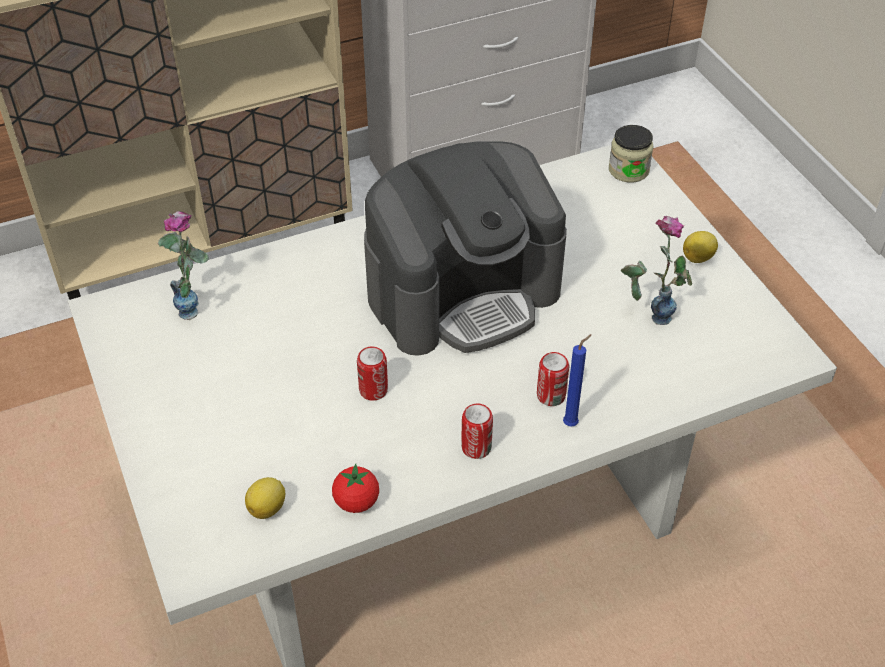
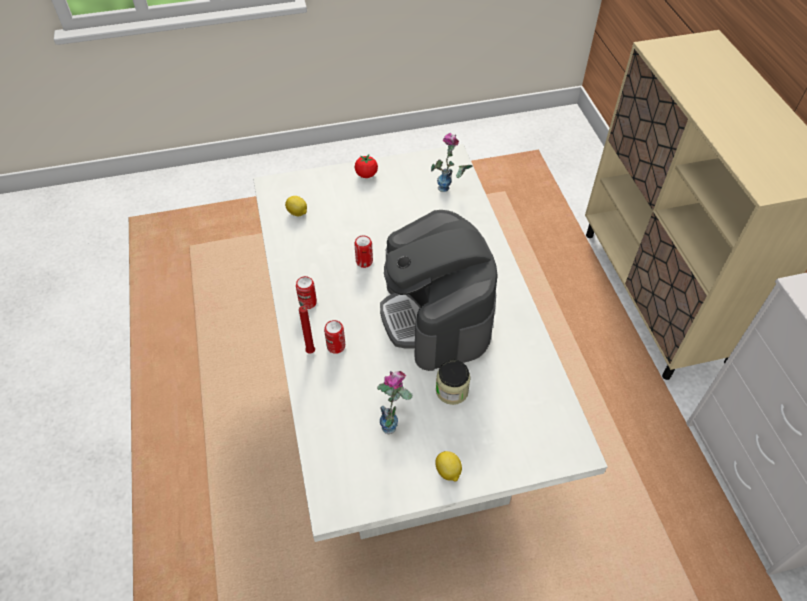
camera: 100 degrees right, 5 degrees up
(356, 502) = (289, 247): tomato -> tomato (366, 174)
(572, 423) = (311, 353): blue candle -> red candle
(628, 170) = (561, 449): jar -> jar (452, 391)

